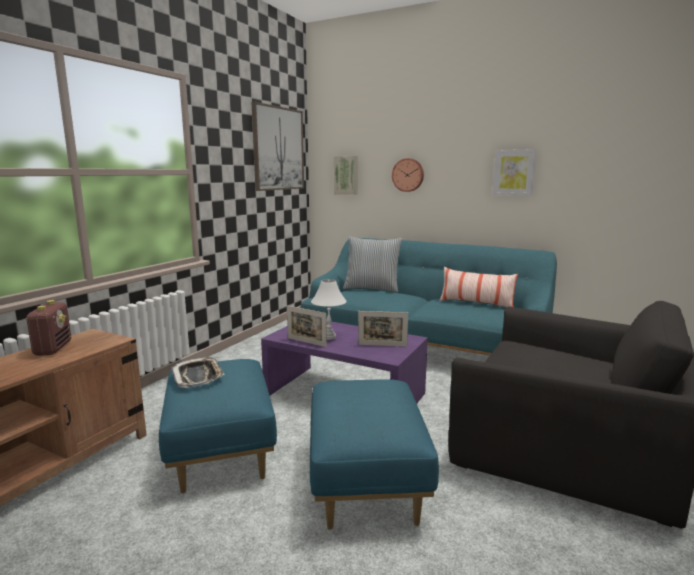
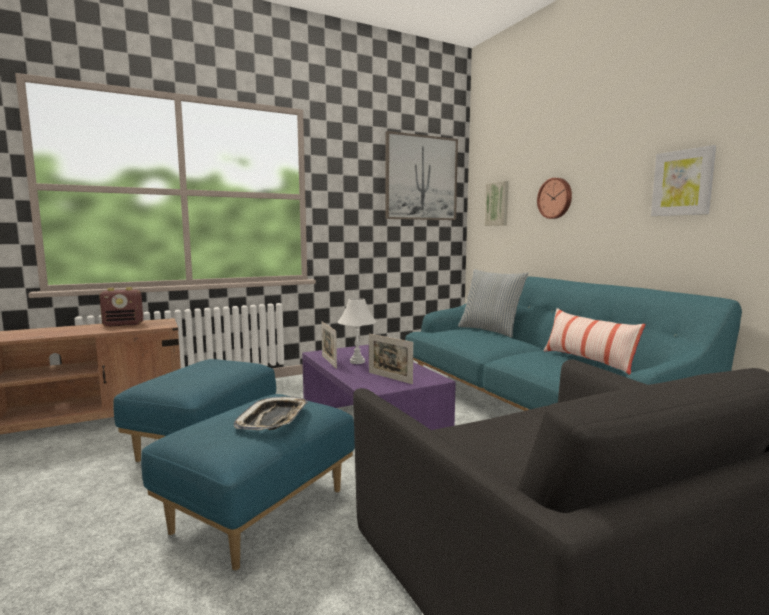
camera: 35 degrees right, 5 degrees down
(53, 349) = (124, 324): radio -> radio turned 45 degrees clockwise
(198, 376) = (197, 367): tray -> tray (273, 419)

